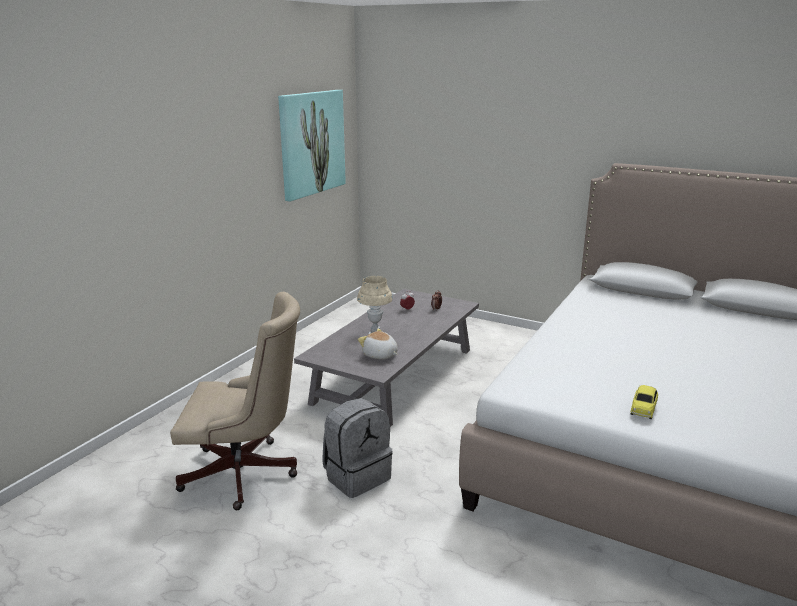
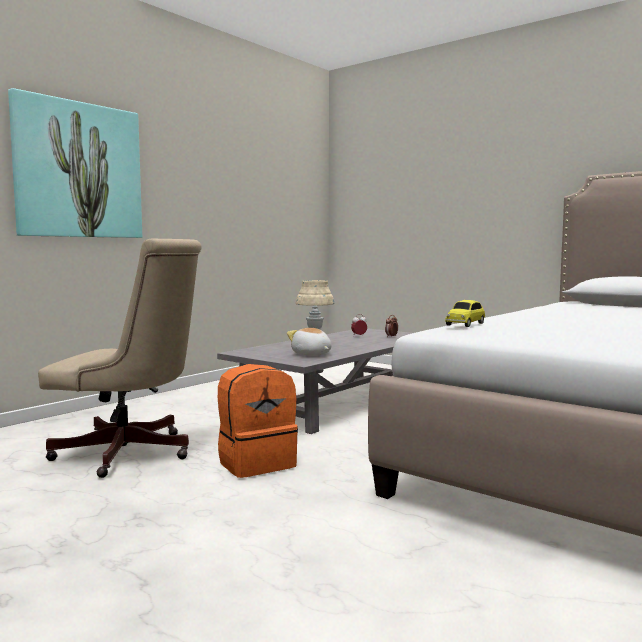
camera: 10 degrees right, 15 degrees down
(311, 143) = (277, 182): picture -> picture (78, 170)
(357, 476) = (256, 463): grey backpack -> orange backpack
(643, 408) = (611, 342): toy car -> toy car (465, 324)

